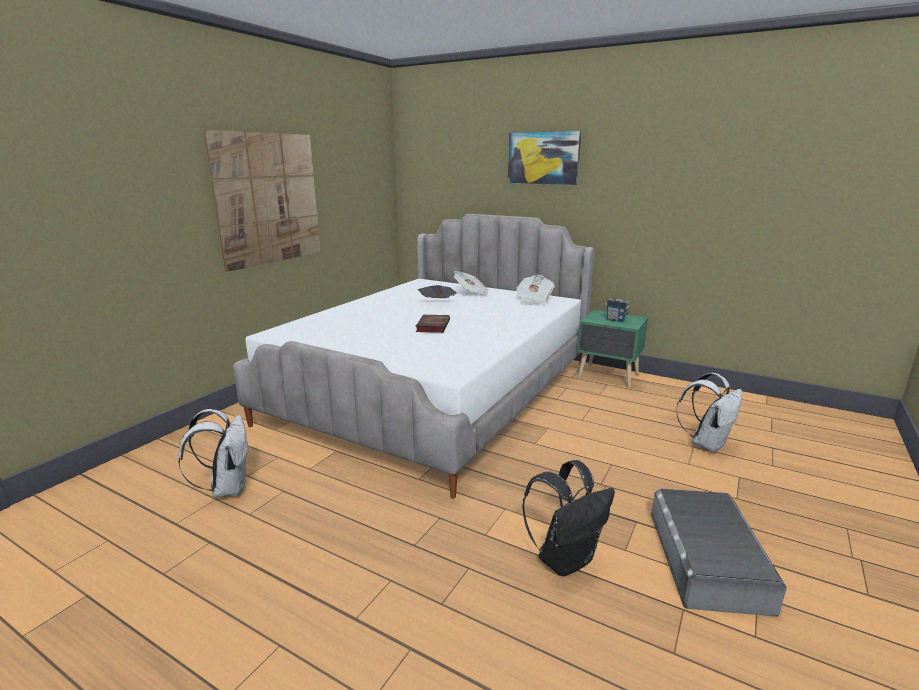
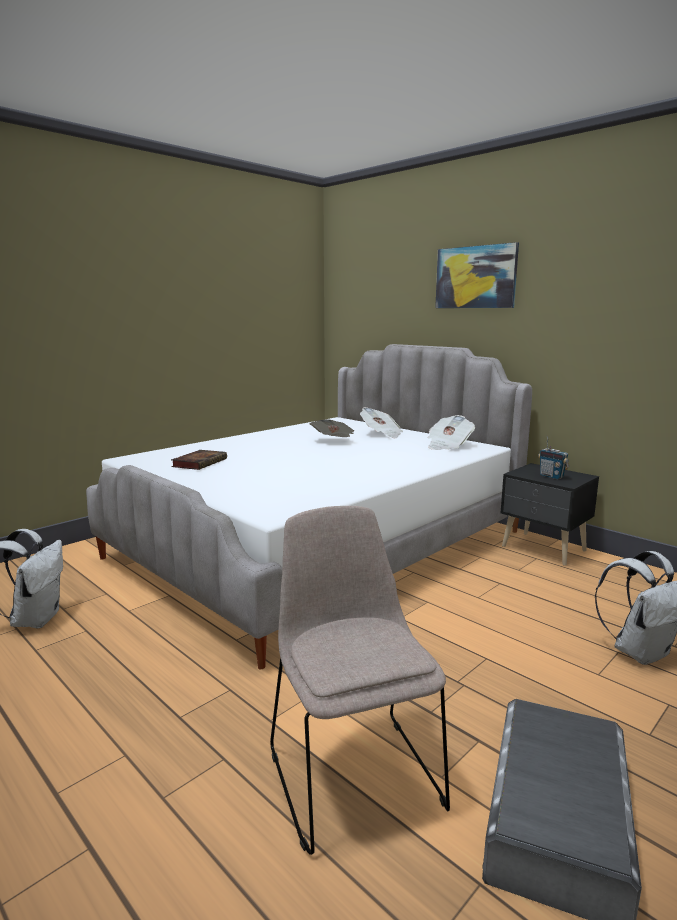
camera: 15 degrees right, 5 degrees down
(268, 199) = (159, 319): picture -> none
(432, 326) = (303, 463): book -> book (200, 463)
(565, 559) = (352, 772): black backpack -> beige chair
(608, 376) = (544, 549): green nightstand -> black nightstand

